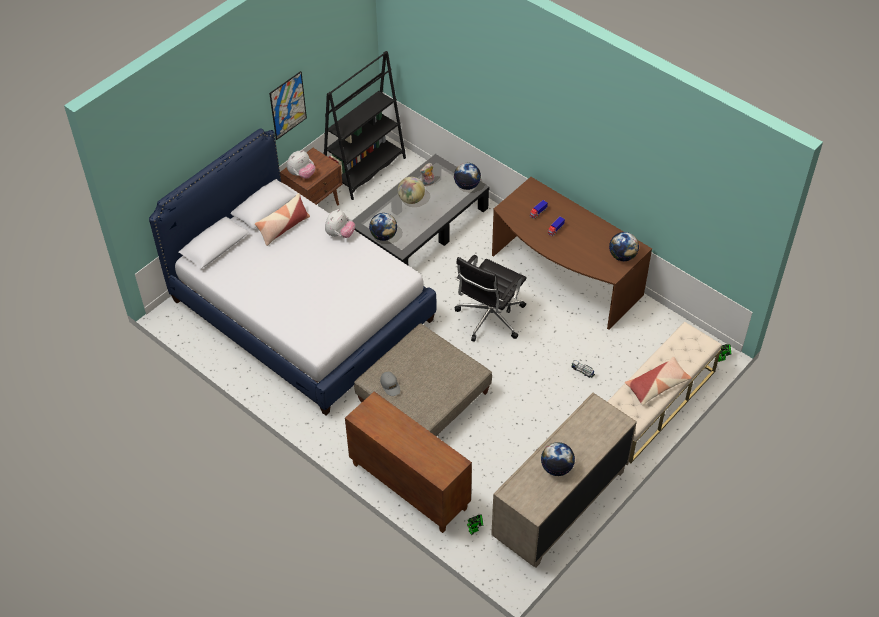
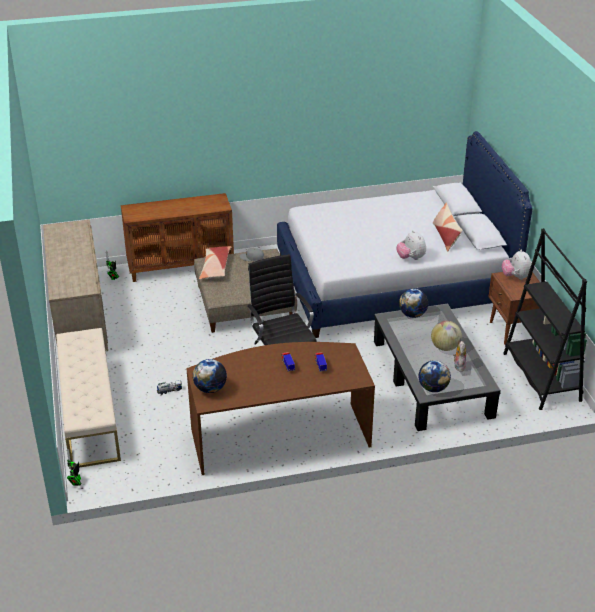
camera: 125 degrees right, 15 degrees down
(288, 105) = (551, 215): picture -> none
(556, 468) = (68, 249): globe -> none
(657, 385) = (79, 368): pillow -> pillow (215, 268)

